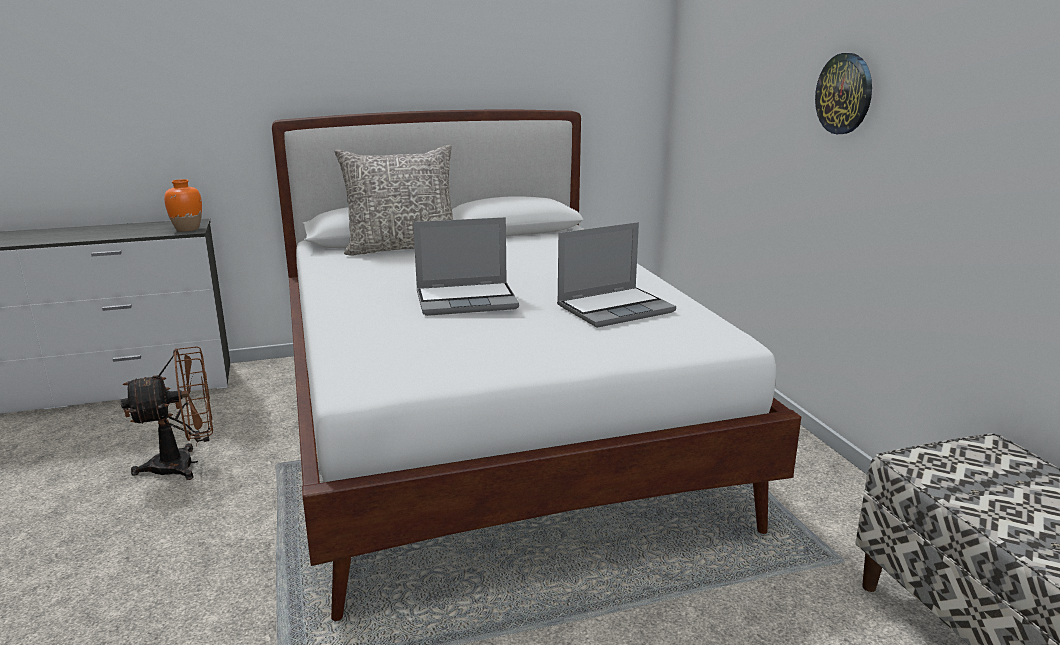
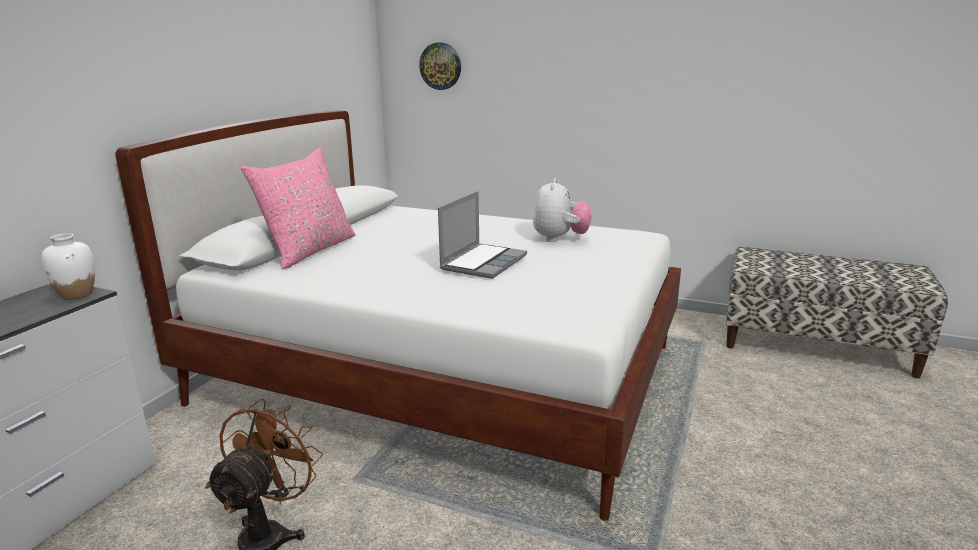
camera: 50 degrees left, 0 degrees up
(187, 229) = (77, 294): orange vase -> white vase
(402, 247) = (309, 250): grey pillow -> pink pillow
(615, 308) = (560, 239): laptop -> plush toy
(844, 94) = (588, 78): wall clock -> wall clock (440, 66)

